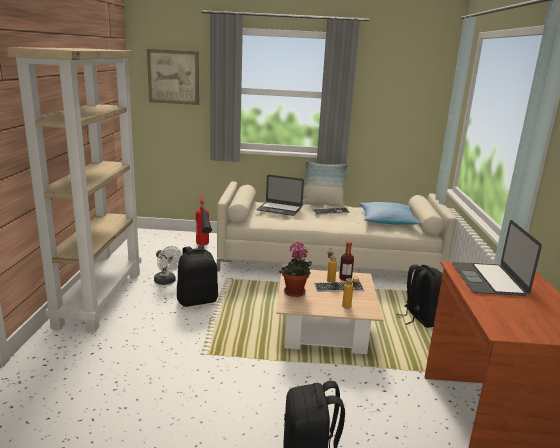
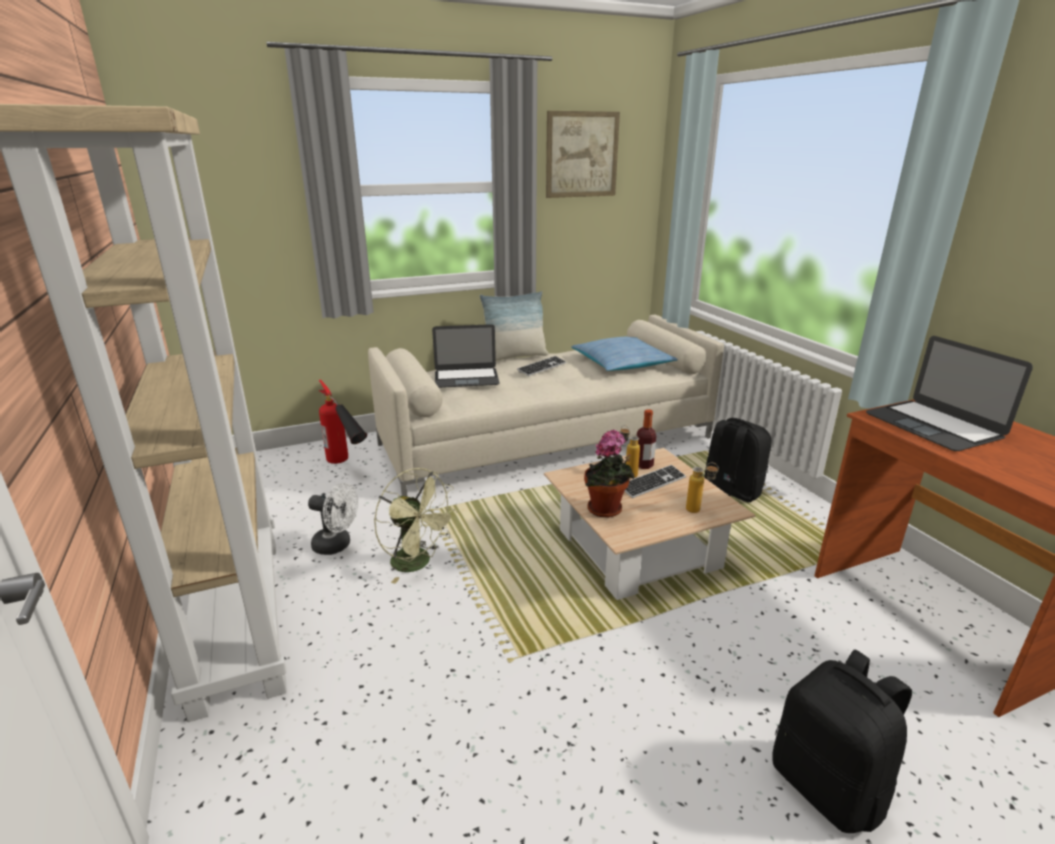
camera: 25 degrees left, 5 degrees up
(173, 77) = (224, 175): picture -> picture (582, 155)
(197, 300) = (418, 563): black backpack -> green fan

